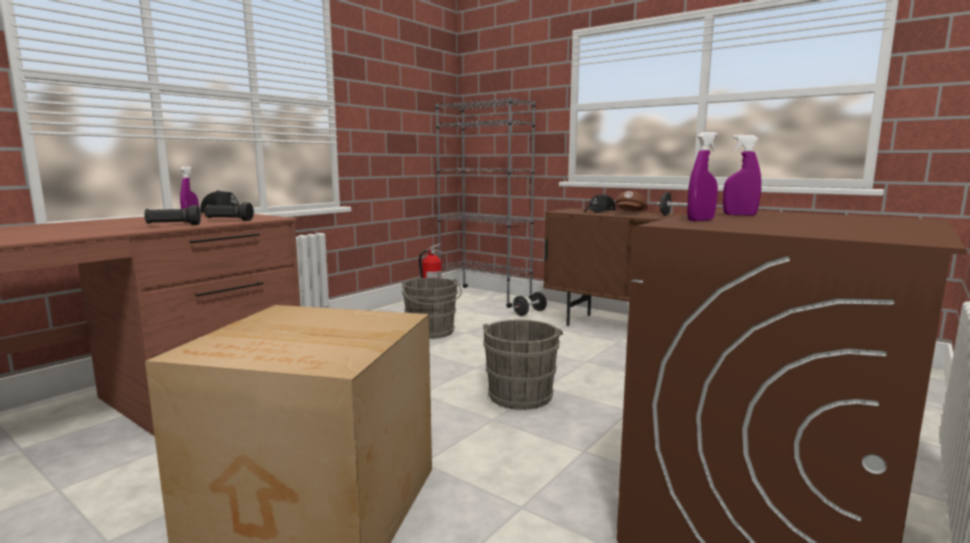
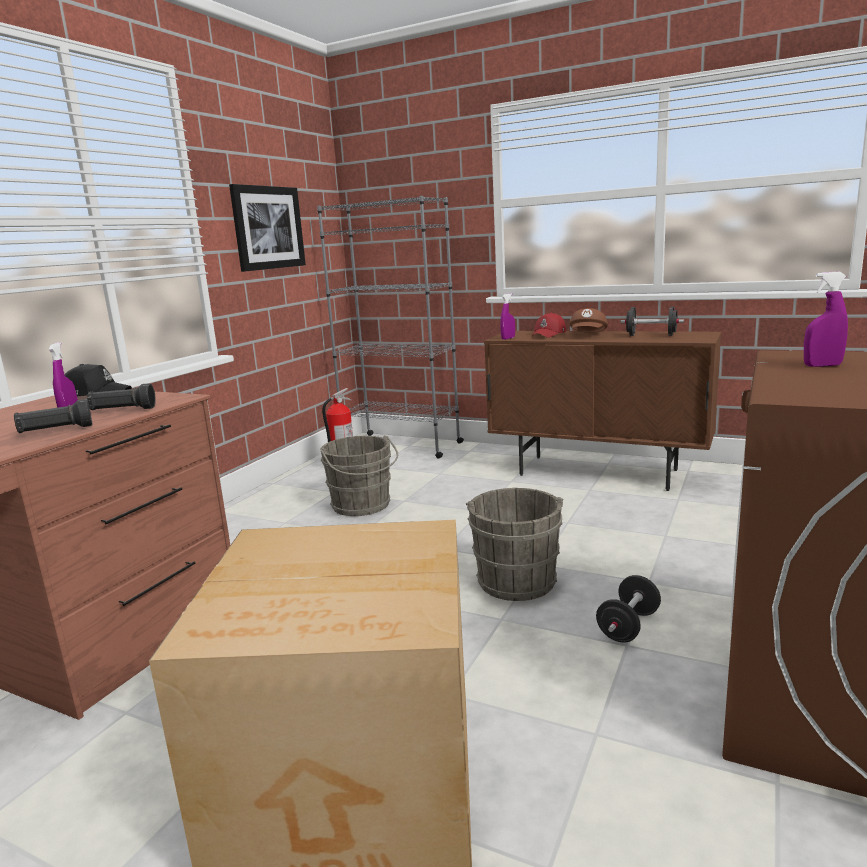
camera: 10 degrees left, 5 degrees up
(393, 116) = (268, 228): none -> picture
(529, 313) = (467, 463): black dumbbell -> black dumbbell (628, 626)
(600, 211) = (549, 334): black cap -> red cap
(700, 220) = (803, 383): purple spray bottle -> purple spray bottle (508, 338)

